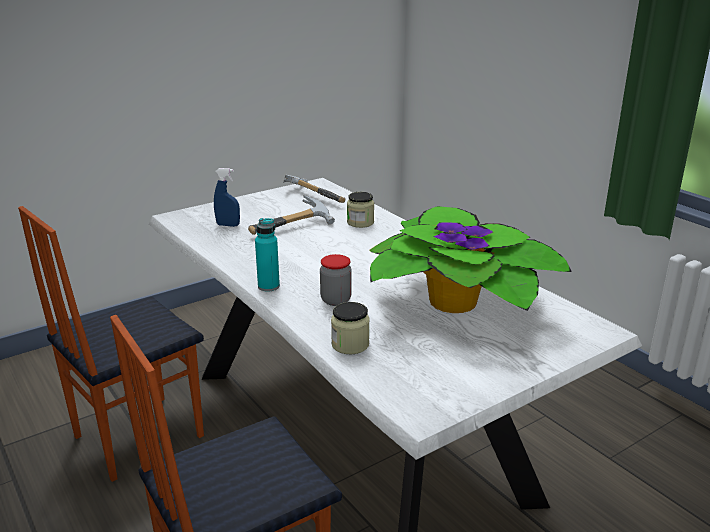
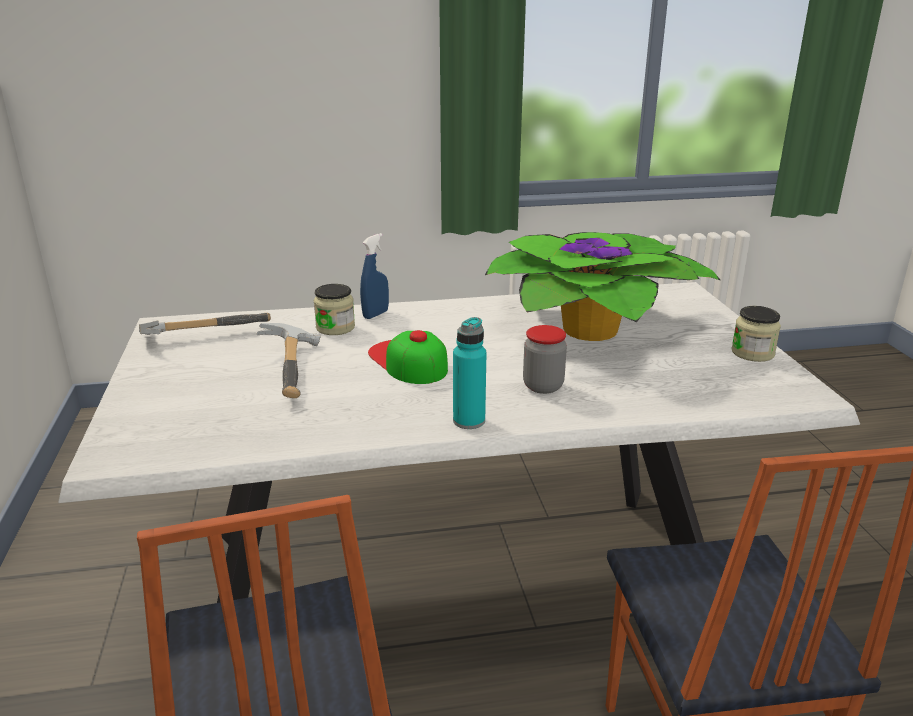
camera: 65 degrees left, 0 degrees up
(228, 225) = (217, 415): blue spray bottle -> blue spray bottle (375, 314)
(333, 252) = (408, 361): none -> cap
(350, 344) = (657, 400): jar -> jar (752, 353)

